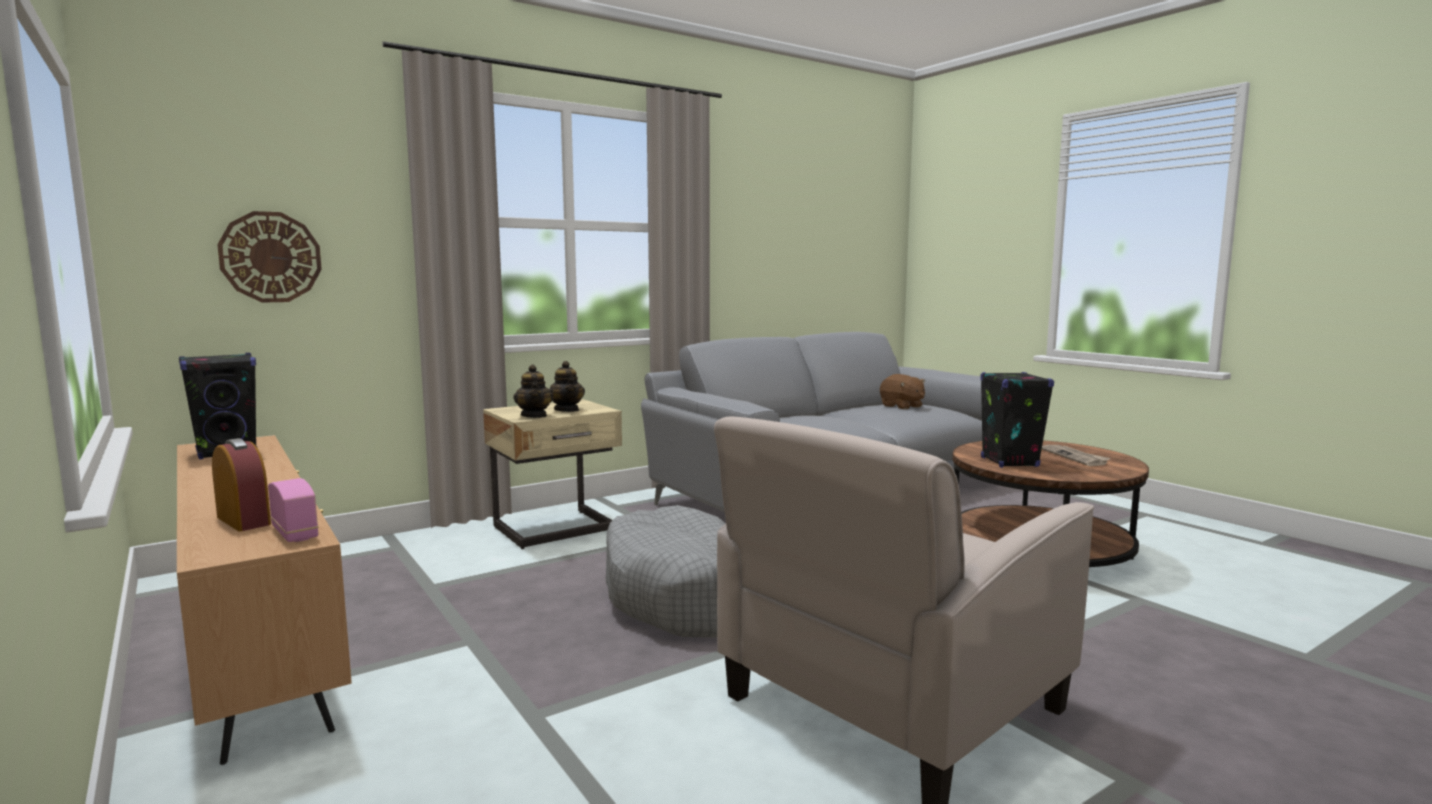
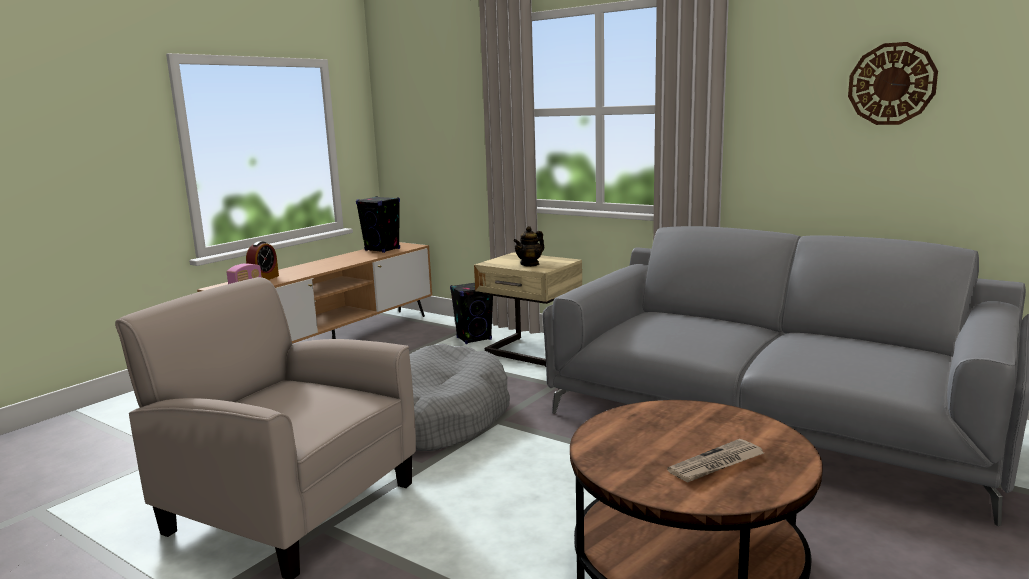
camera: 70 degrees right, 5 degrees up
(271, 257) = (432, 141): wall clock -> wall clock (891, 84)
(534, 416) = (499, 263): teapot -> none
(902, 406) = (867, 352): brown plush toy -> none
(1009, 462) = (638, 428): black speaker -> black speaker (474, 339)

